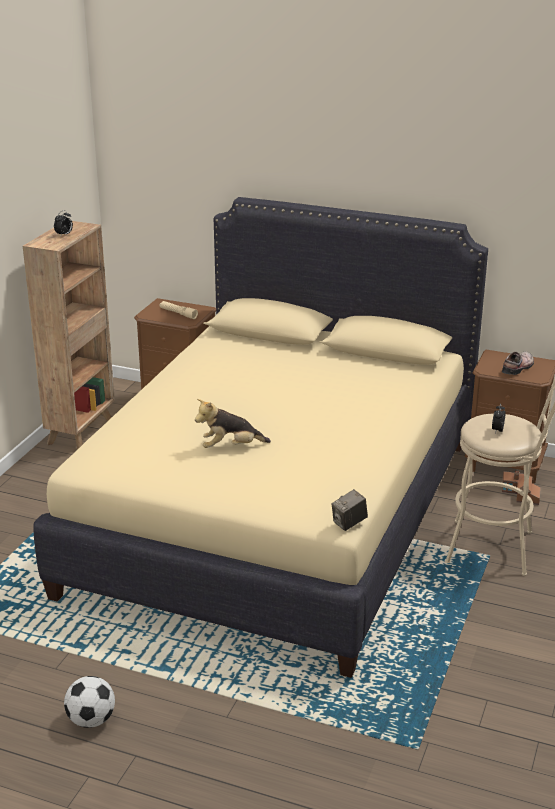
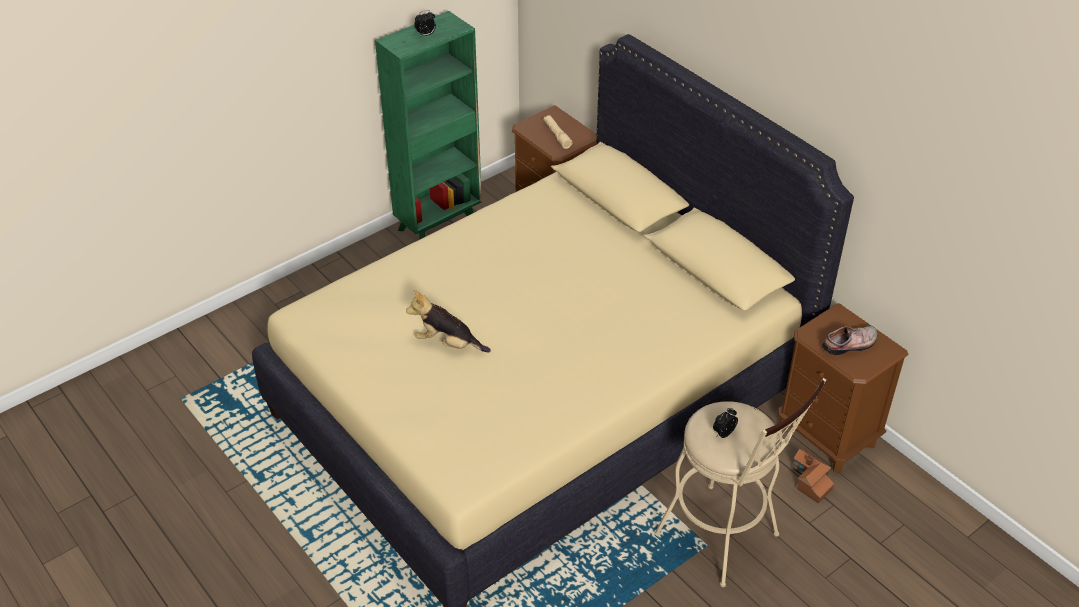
camera: 30 degrees right, 15 degrees up
(82, 432) = (439, 225): brown bookcase -> green bookcase
(91, 720) = (214, 559): football -> none
(349, 523) = (470, 490): camera -> none

